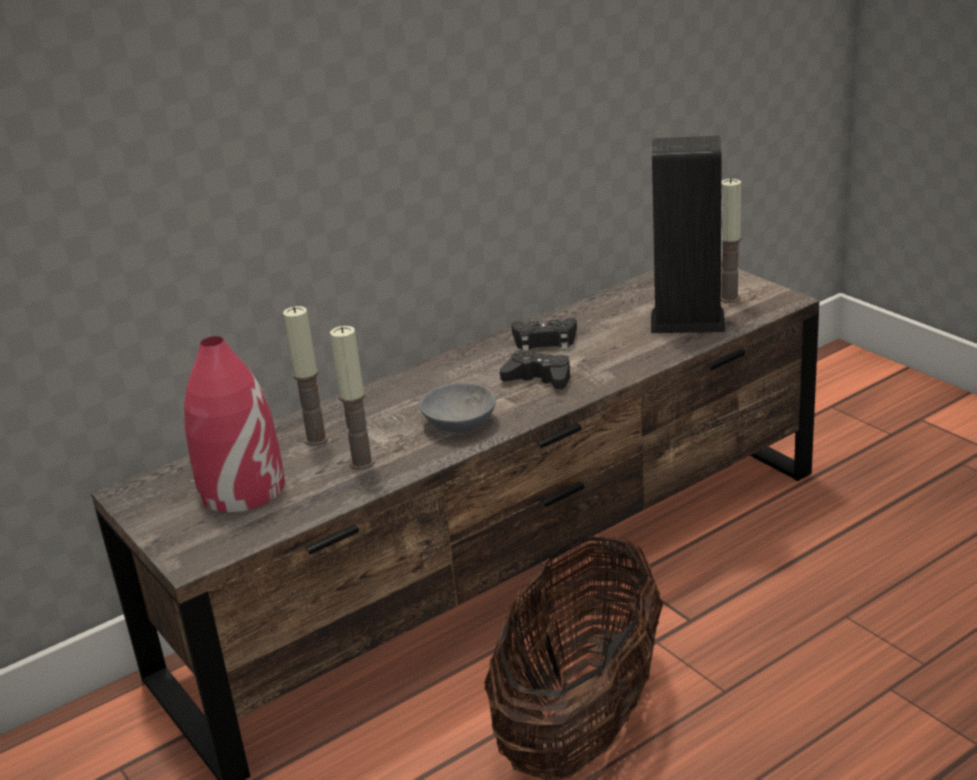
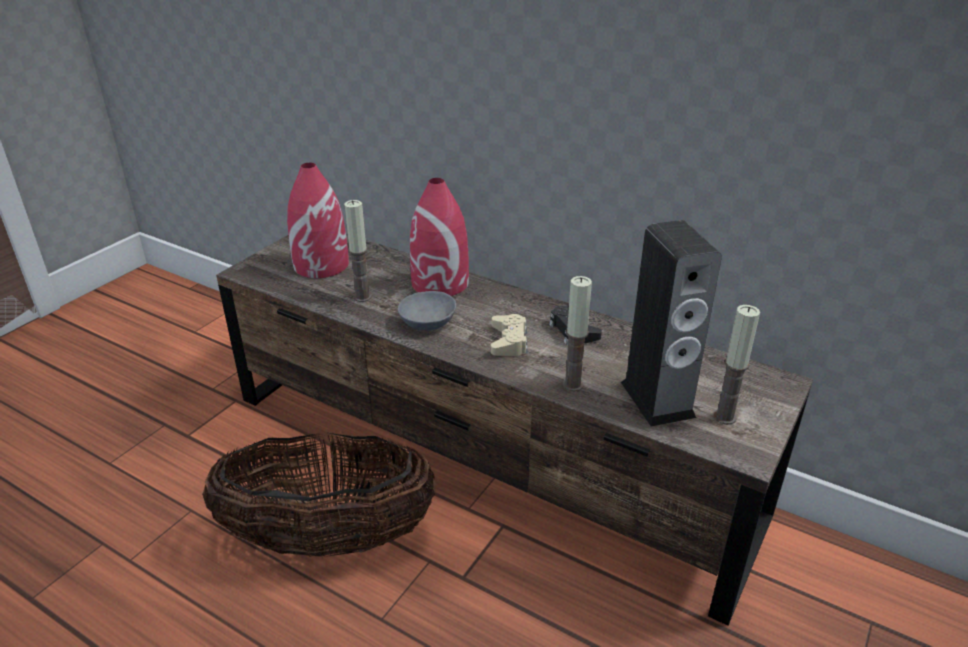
camera: 65 degrees right, 5 degrees up
(316, 439) = (387, 273): candle -> candle (572, 385)
(377, 404) = (440, 283): none -> red vase
(539, 378) = (509, 341): black game controller -> beige game controller

